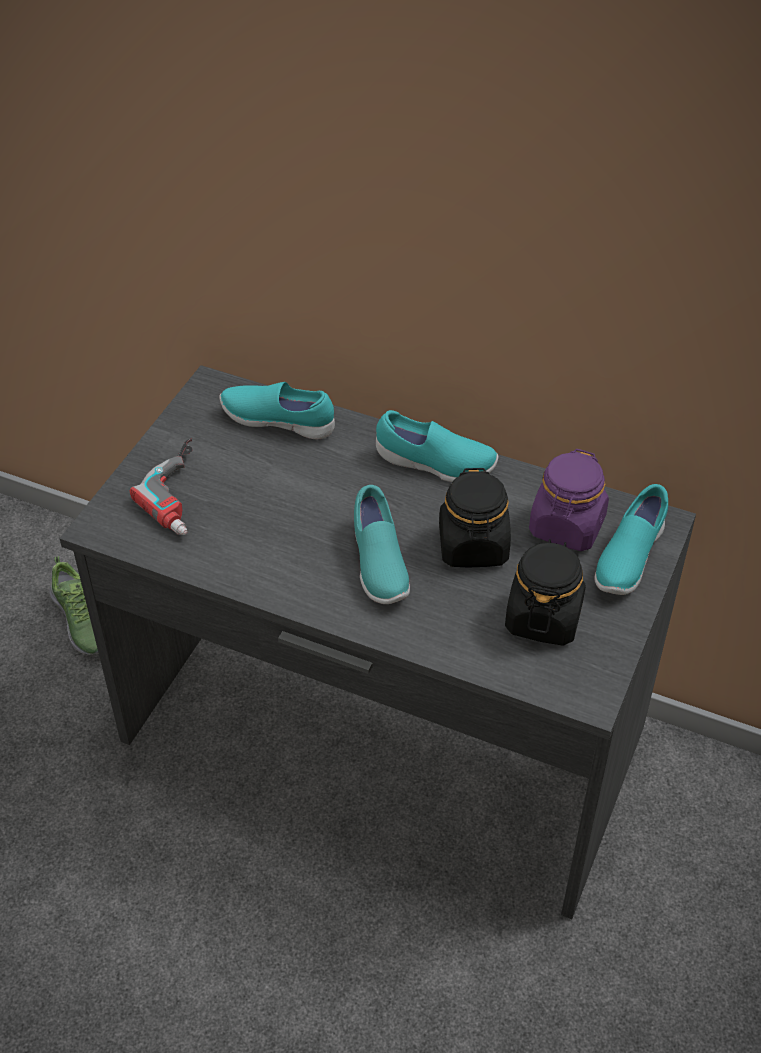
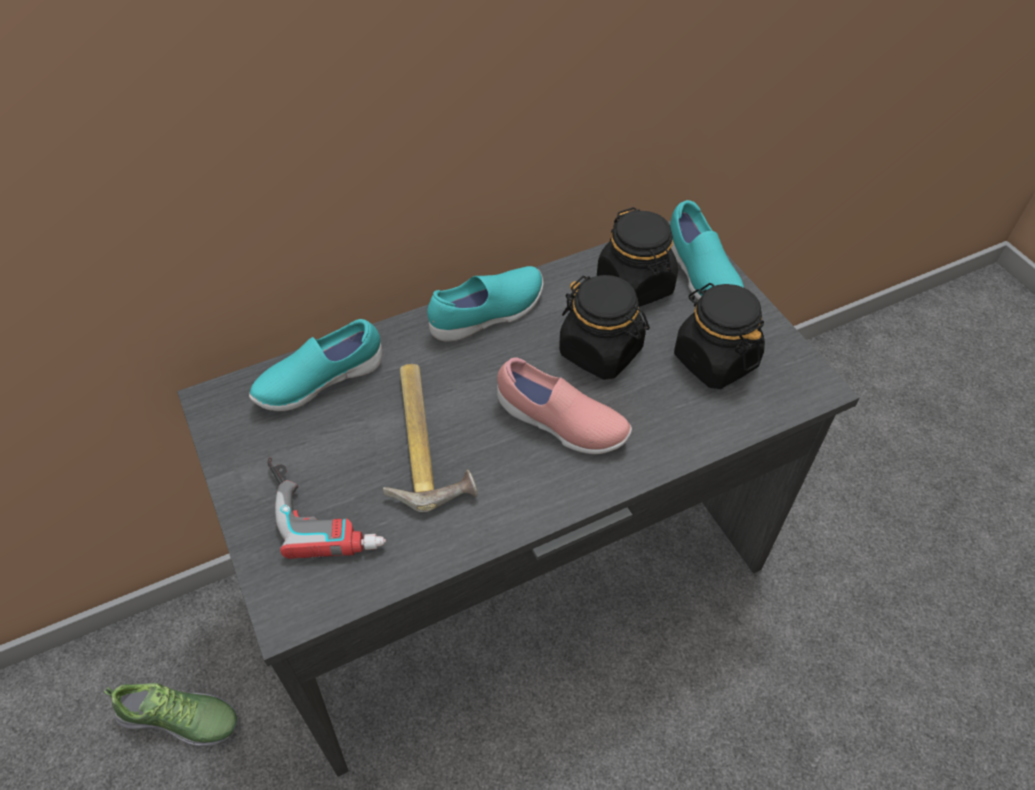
camera: 50 degrees left, 5 degrees up
(289, 504) = (426, 440): none -> hammer
(378, 564) = (560, 424): turquoise shoe -> pink shoe
(566, 527) = (635, 286): purple jar -> black jar

